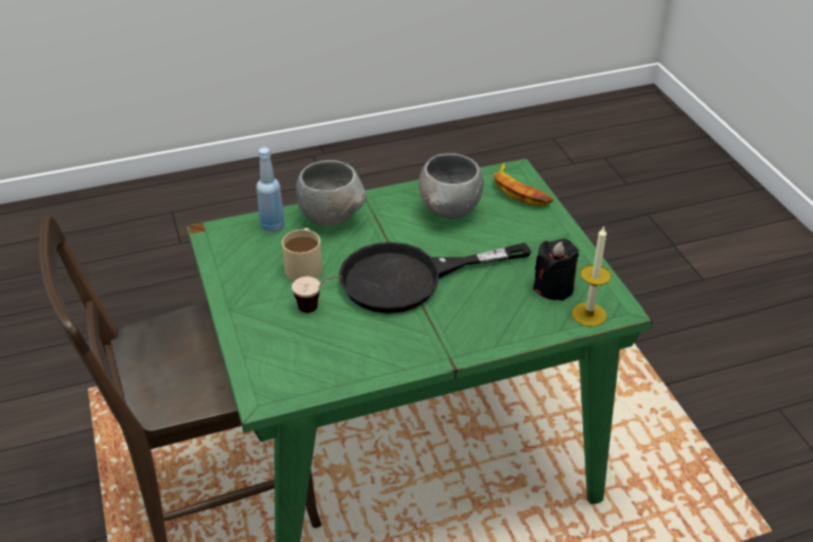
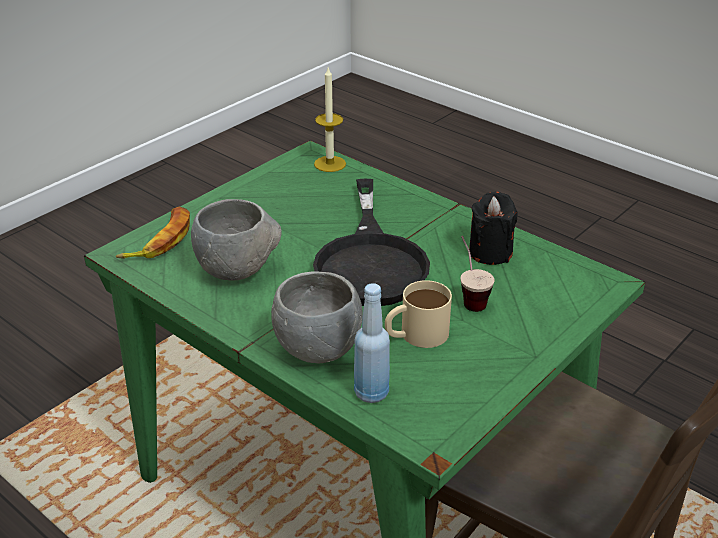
camera: 120 degrees left, 5 degrees down
(409, 278) = (371, 260): black frying pan -> black frying pan turned 45 degrees clockwise
(554, 287) = (309, 186): black candle -> black candle (490, 252)

